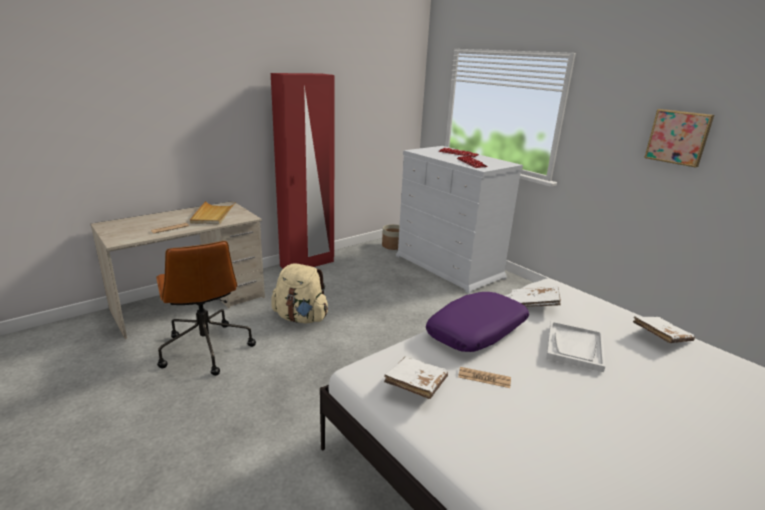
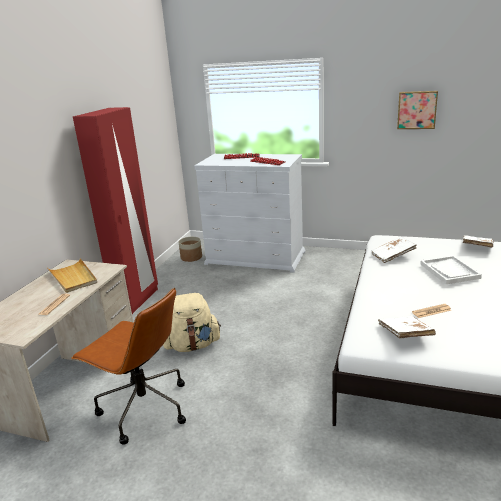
camera: 30 degrees left, 0 degrees up
(477, 331) = (387, 286): purple pillow -> none

